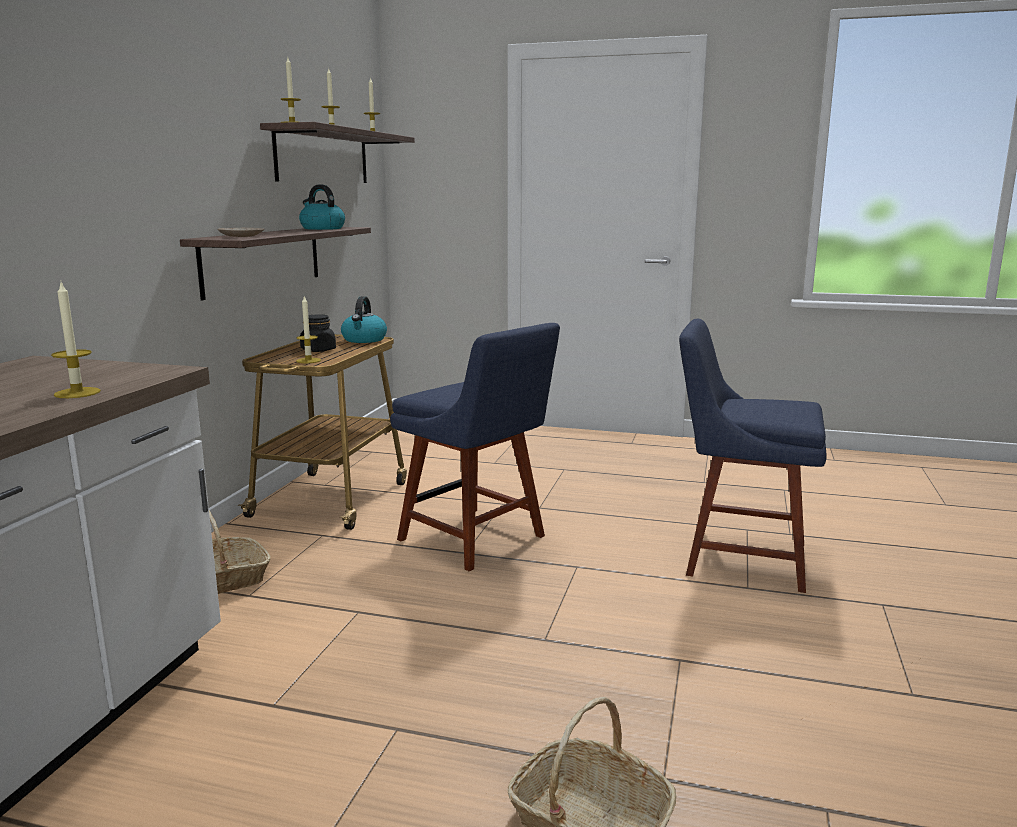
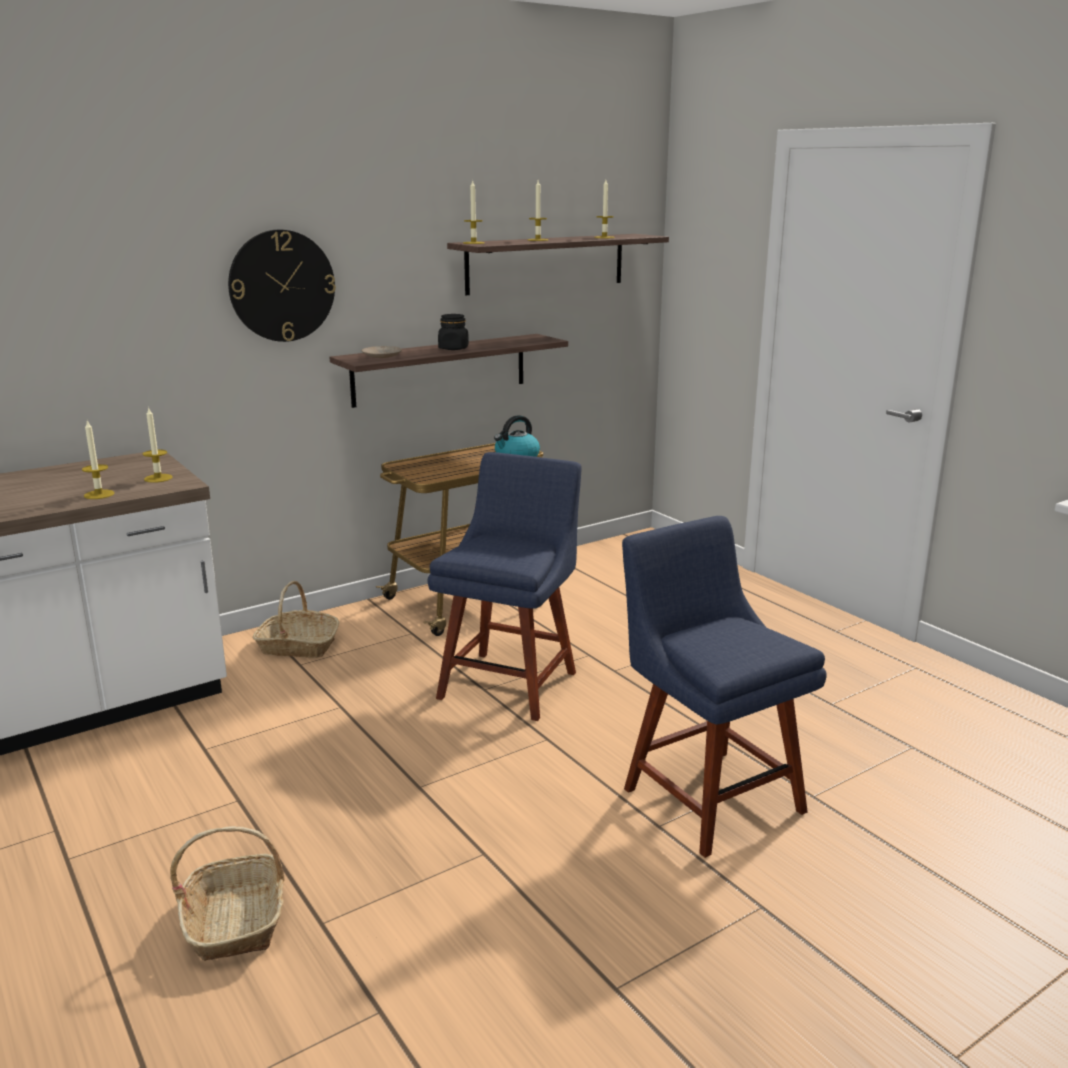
camera: 40 degrees right, 5 degrees up
(134, 149) = (282, 286): none -> wall clock
(308, 360) = (425, 474): candle -> candle (158, 478)
(318, 350) = (459, 463): black jar -> black jar (453, 348)
(322, 228) = (510, 341): kettle -> none
(476, 540) = (511, 681): blue chair -> blue chair turned 150 degrees counterclockwise

